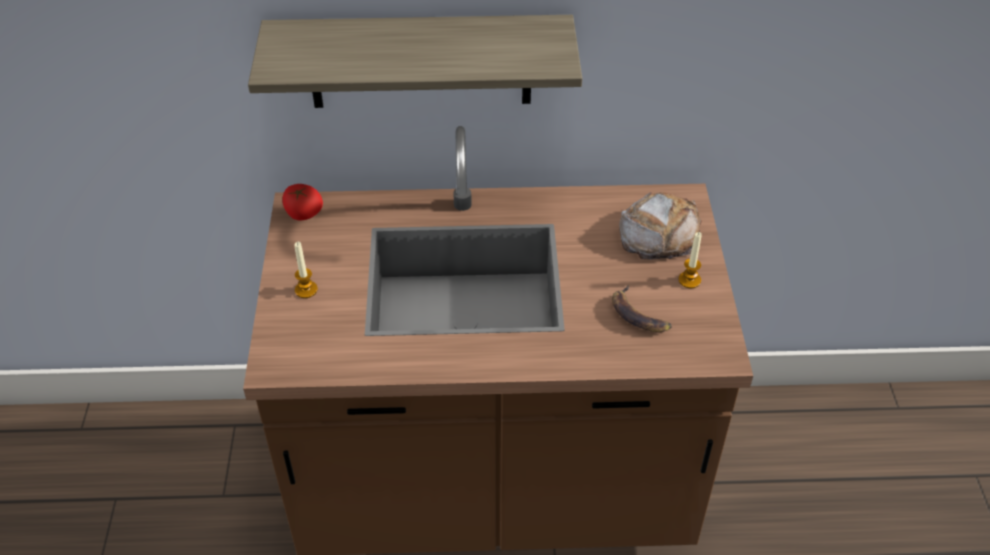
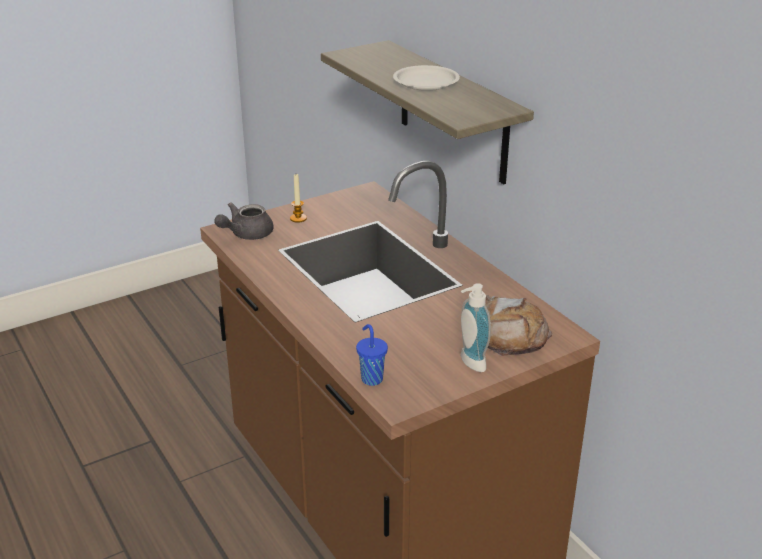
camera: 60 degrees right, 15 degrees down
(303, 214) = (364, 195): tomato -> none
(303, 350) = (246, 234): none -> grey teapot
(432, 46) = (426, 82): none -> white plate
(638, 315) = (403, 350): banana -> none
(672, 359) = (371, 378): none -> blue cup
(689, 280) = (469, 363): candle -> soap dispenser

